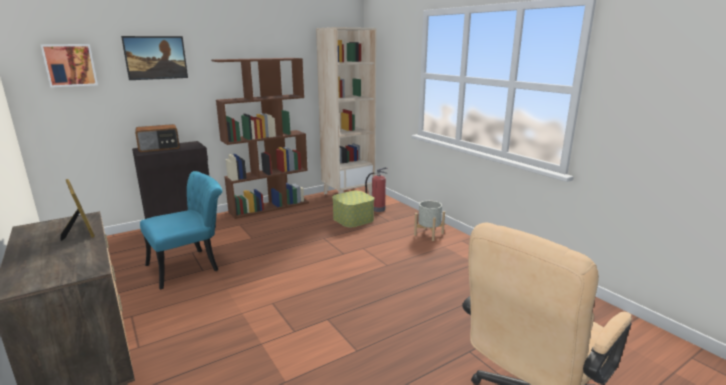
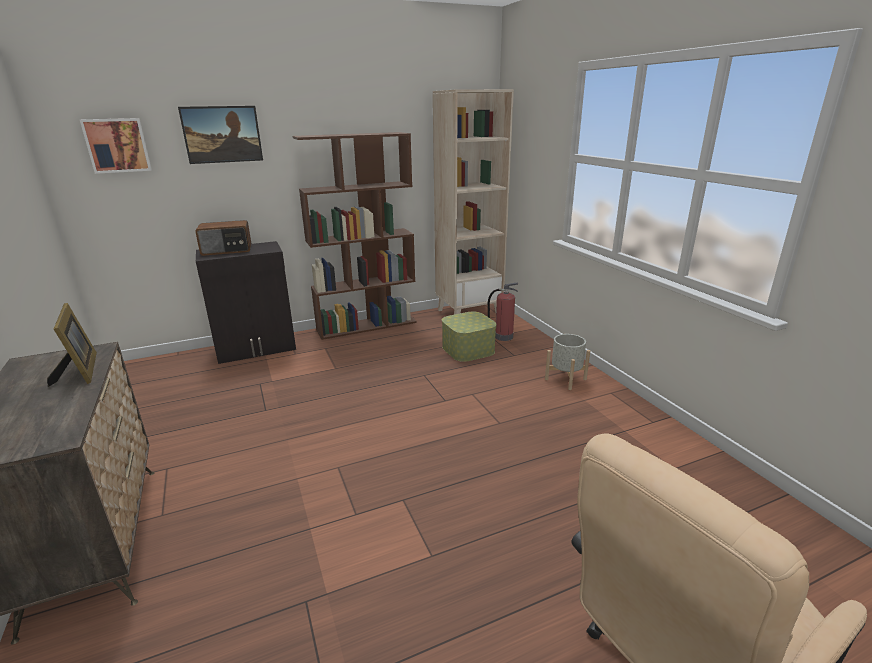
camera: 10 degrees right, 5 degrees up
(190, 266) = (253, 402): turquoise chair -> none

